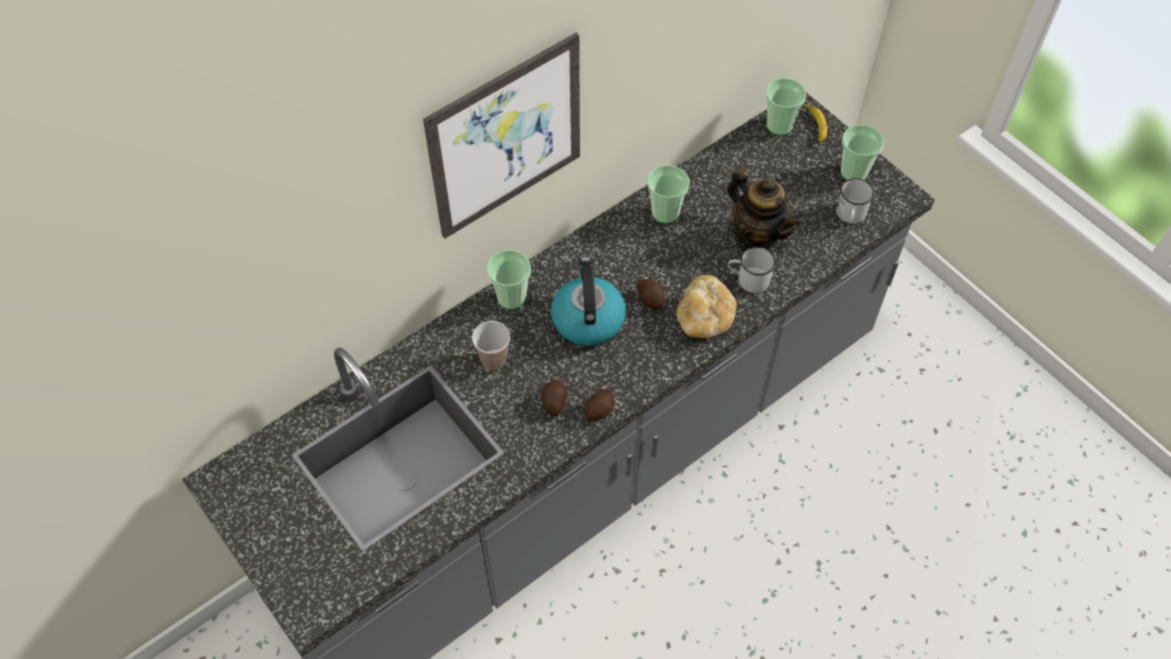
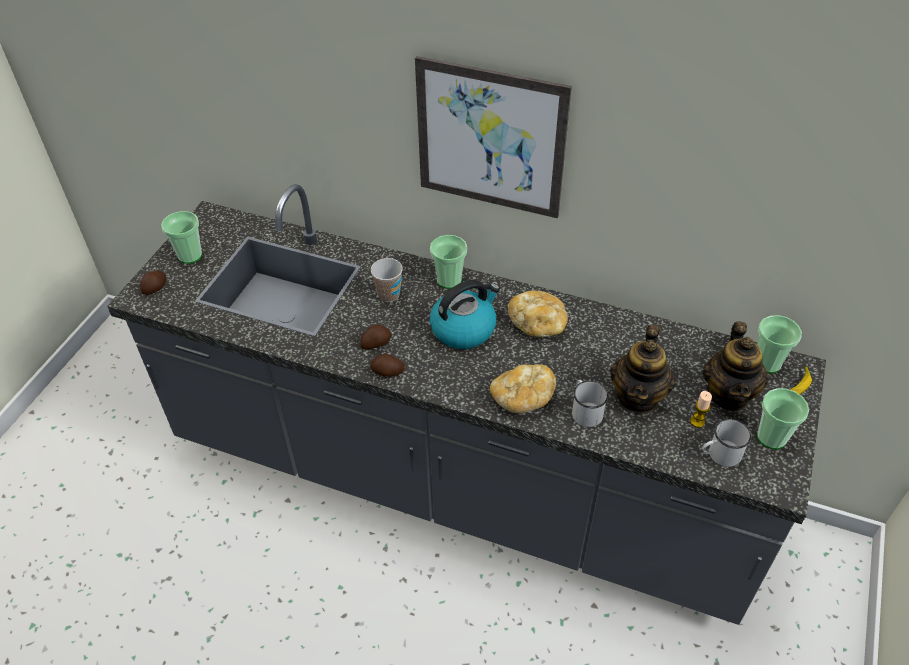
camera: 60 degrees right, 10 degrees down
(623, 257) = (537, 324): none -> bread
(650, 299) = (512, 357): potato -> potato (156, 288)
(665, 213) = (603, 330): cup -> cup (190, 255)
(795, 171) = (729, 394): none -> teapot
(809, 209) = (697, 421): none -> candle

